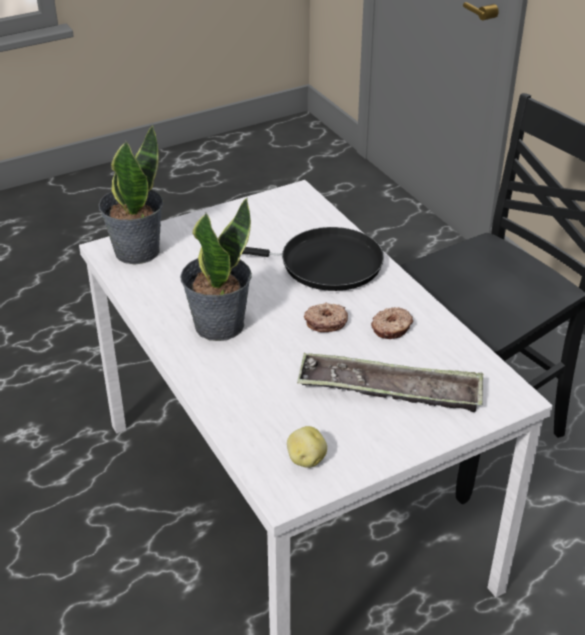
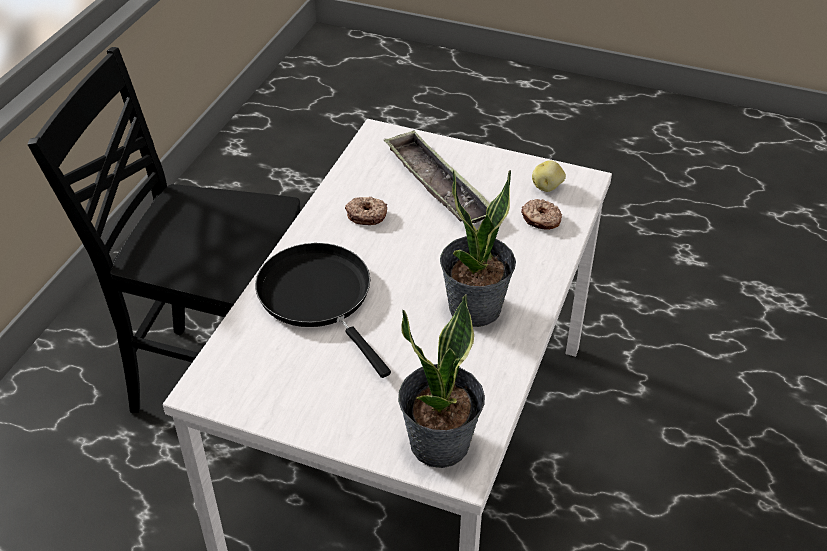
camera: 130 degrees left, 5 degrees up
(326, 322) = (399, 252): donut -> donut (541, 220)

